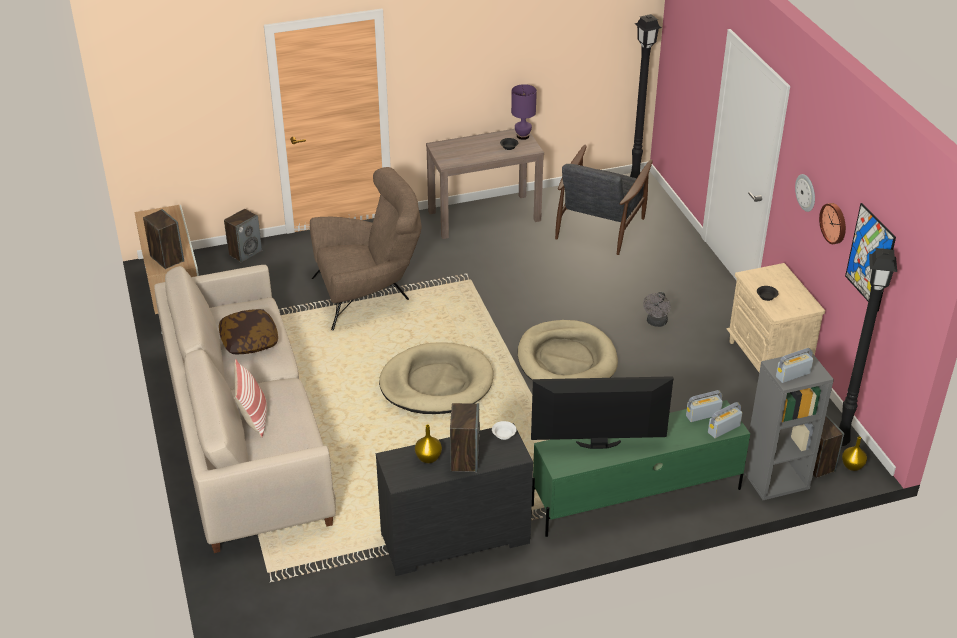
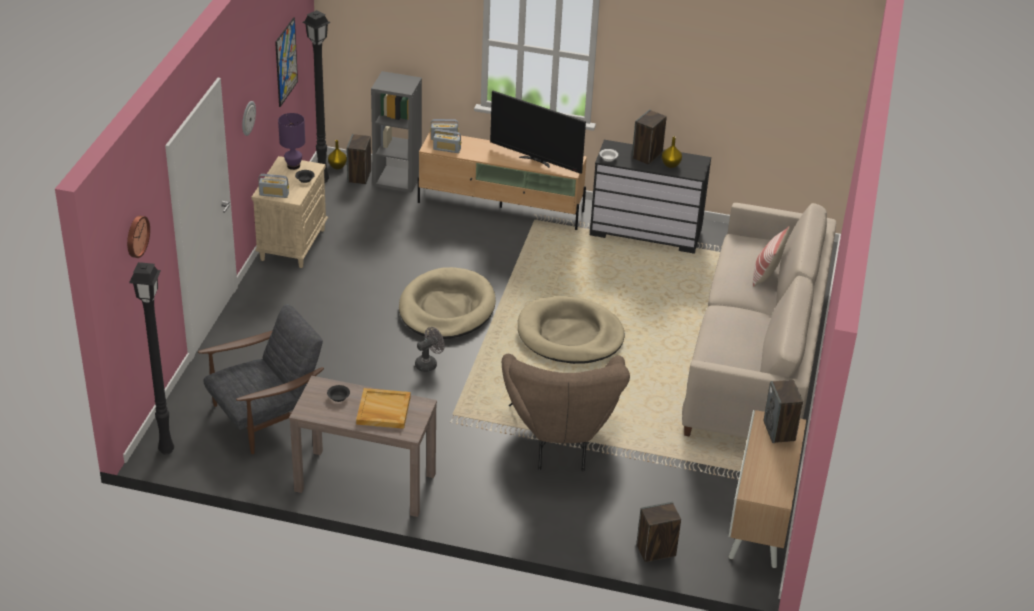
camera: 150 degrees left, 0 degrees up
(249, 341) = (737, 335): pillow -> none
(369, 294) = (561, 442): brown armchair -> brown armchair turned 105 degrees counterclockwise
(470, 150) = (383, 410): none -> beige tray
(523, 136) = (308, 404): purple table lamp -> purple table lamp (293, 165)
(635, 497) = (501, 207): green tv stand -> beige tv stand
(656, 323) = (338, 305): grey fan -> grey fan (429, 363)
(793, 375) = (403, 81): radio -> radio (274, 194)
(834, 223) = (266, 92): wall clock -> wall clock (136, 236)

